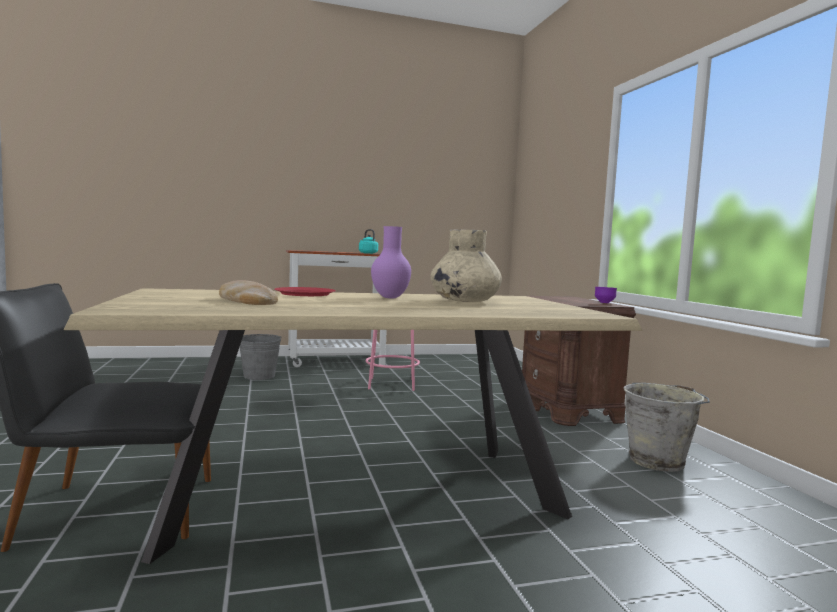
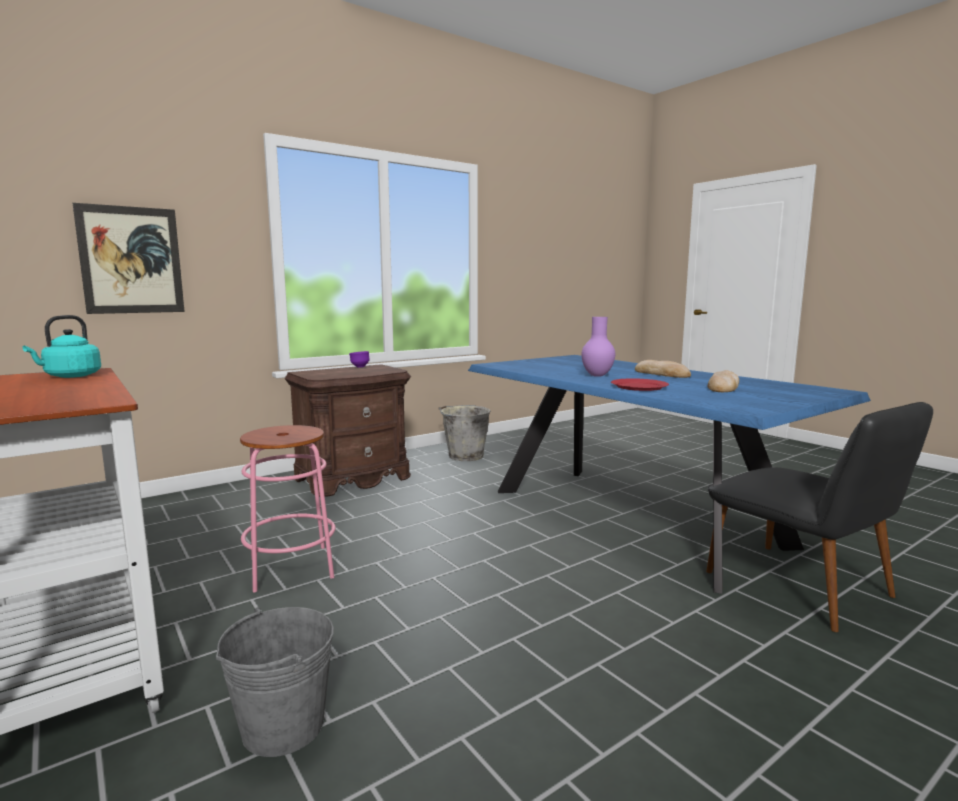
camera: 110 degrees left, 5 degrees up
(363, 492) = (631, 517): beige dining table -> blue dining table
(367, 305) = (662, 374): none -> bread
(464, 301) = (570, 367): beige vase -> none
(550, 208) = (131, 260): none -> picture

